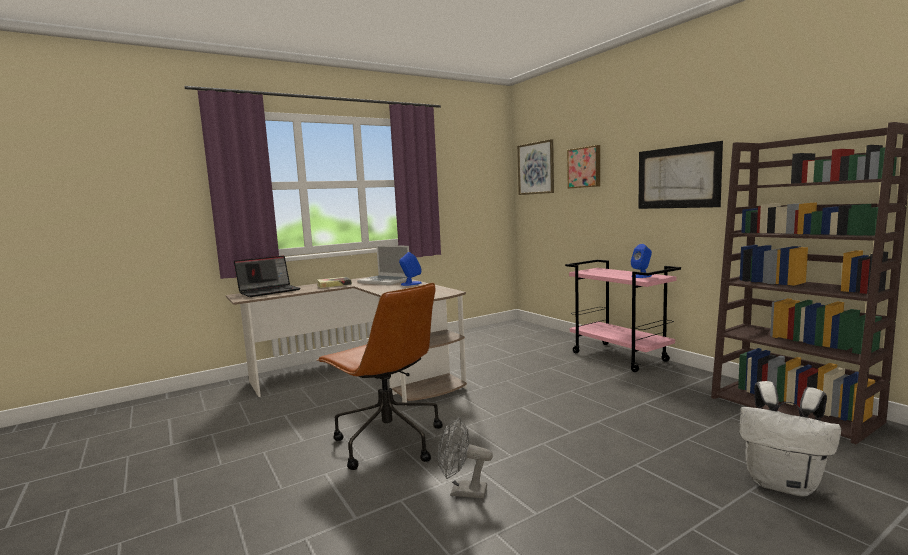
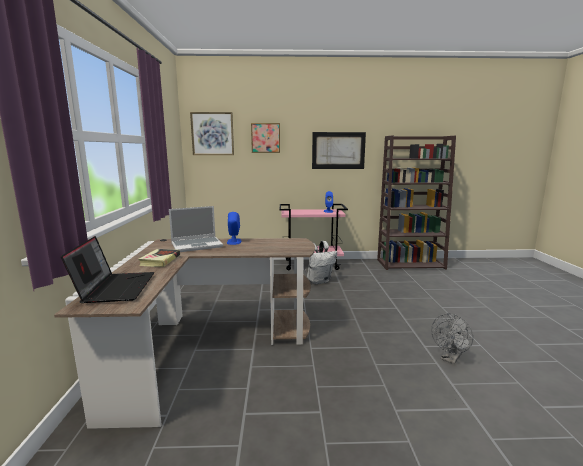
camera: 60 degrees left, 5 degrees up
(387, 442) = (361, 368): brown office chair -> none
(783, 484) = (471, 290): white backpack -> white backpack (318, 281)

